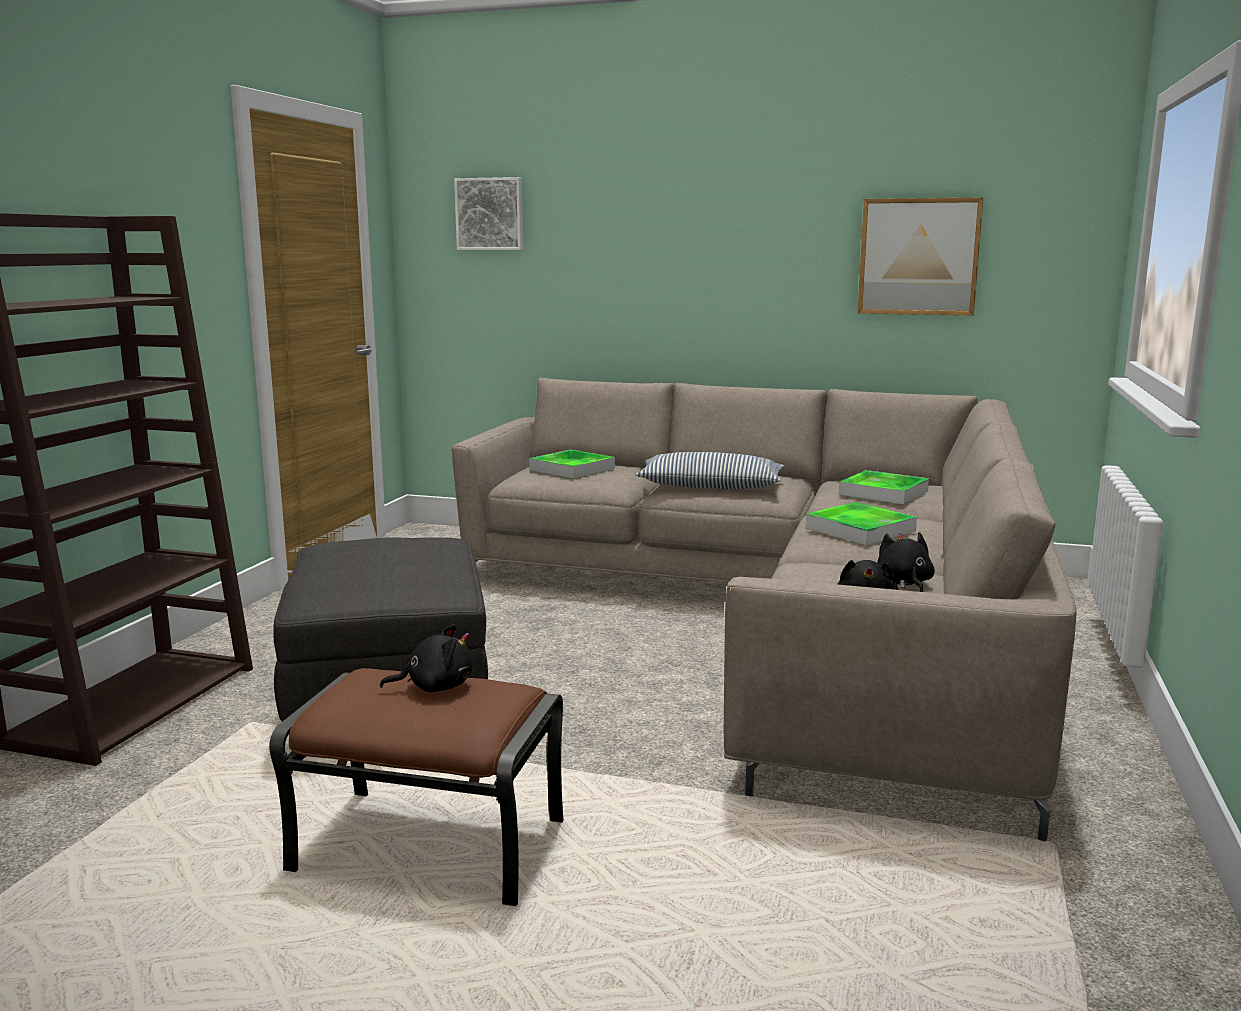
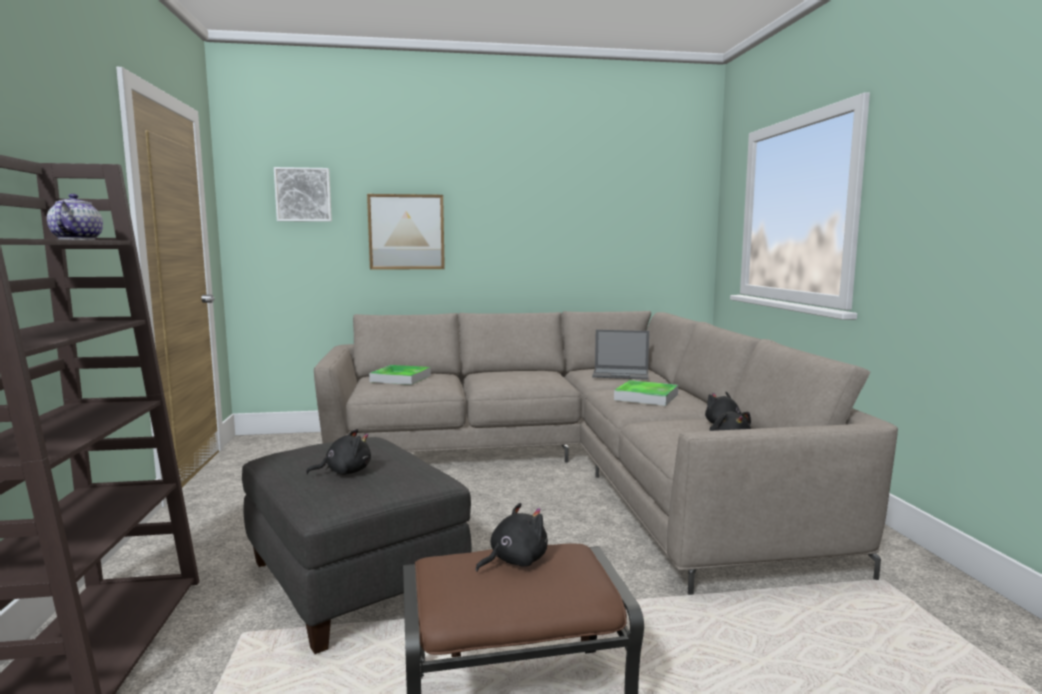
camera: 25 degrees left, 5 degrees down
(128, 298) = (77, 239): none -> teapot
(365, 570) = (345, 472): none -> black plush toy
(710, 486) = (511, 381): pillow -> none
(883, 493) = (621, 374): tray -> laptop
(918, 257) = (605, 227): picture -> picture (406, 232)

